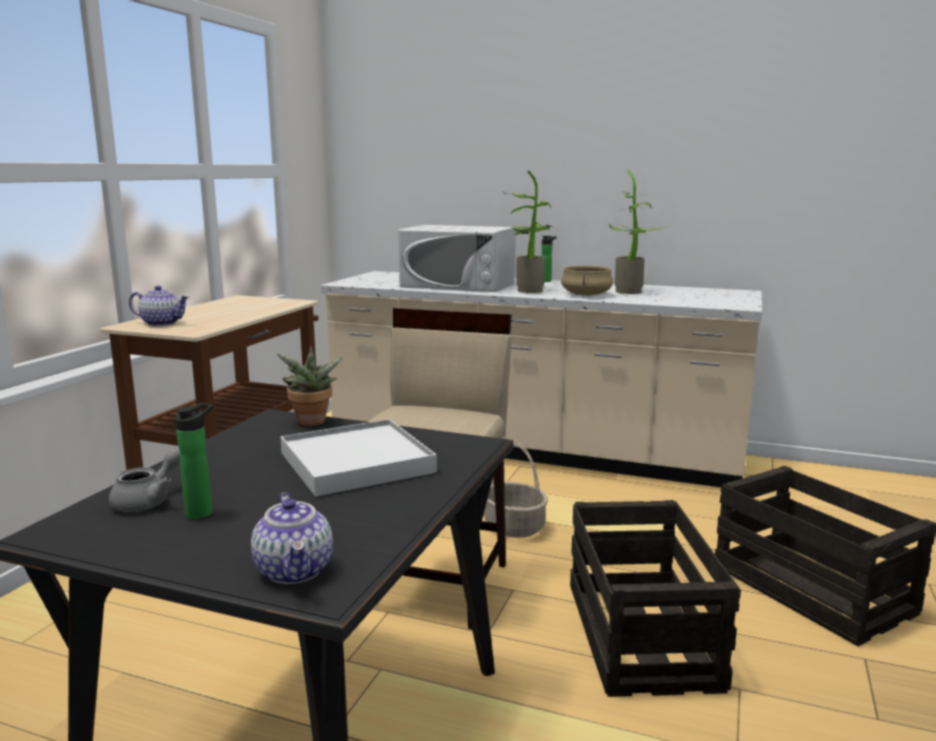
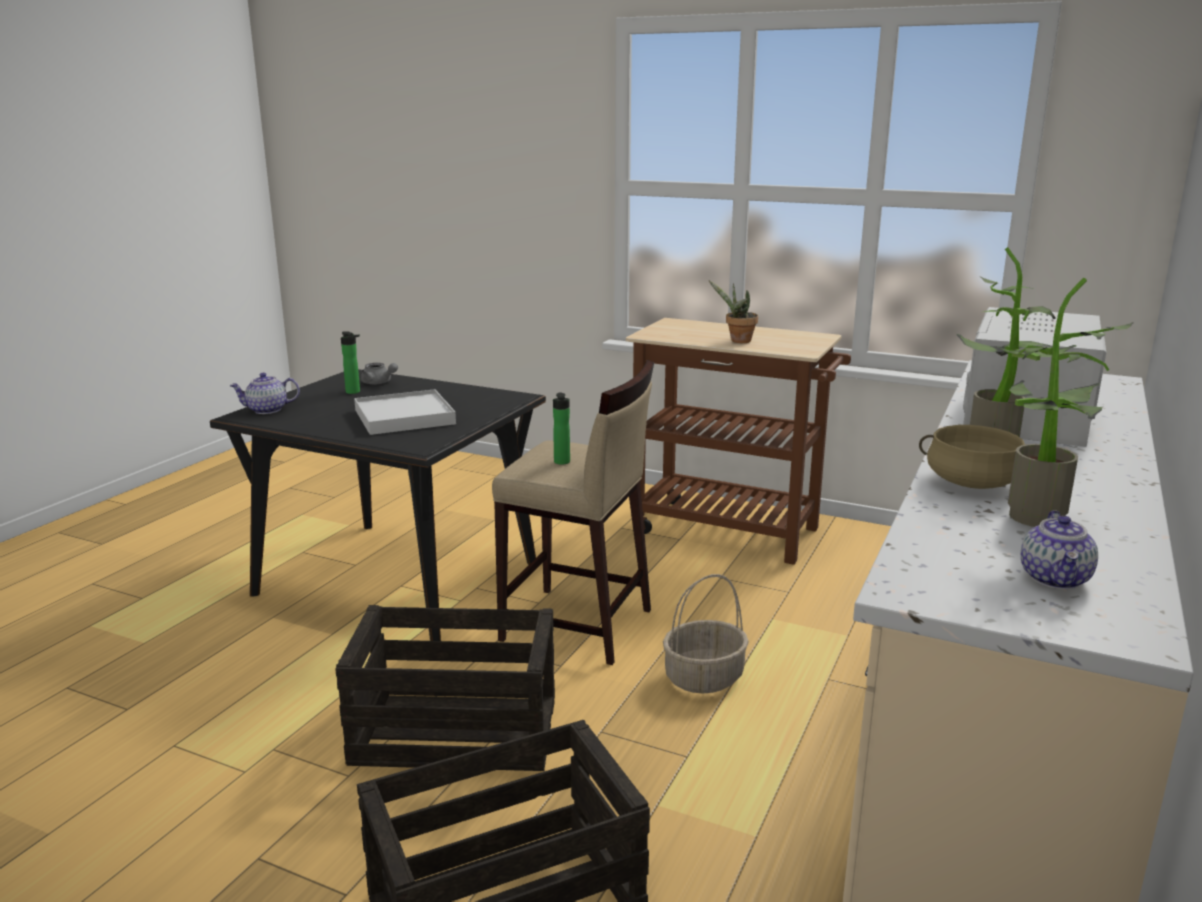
camera: 95 degrees right, 5 degrees up
(162, 323) = (681, 327): teapot -> teapot (1056, 579)
(311, 423) = (497, 405): potted plant -> potted plant (737, 341)
(547, 281) = (1129, 469): bottle -> bottle (562, 463)

